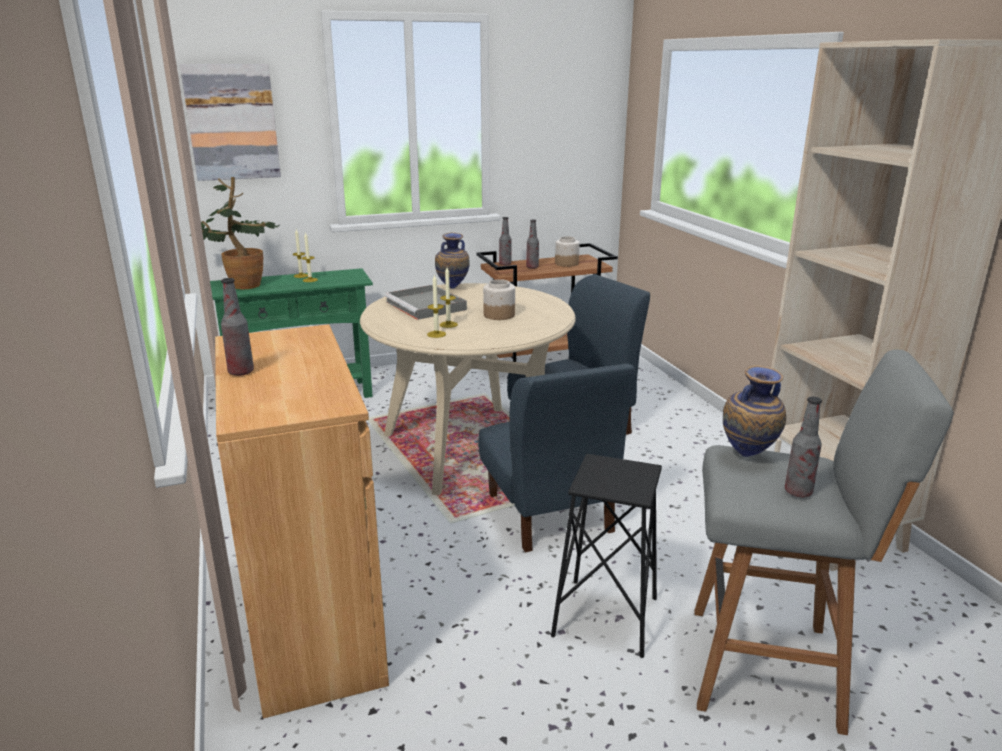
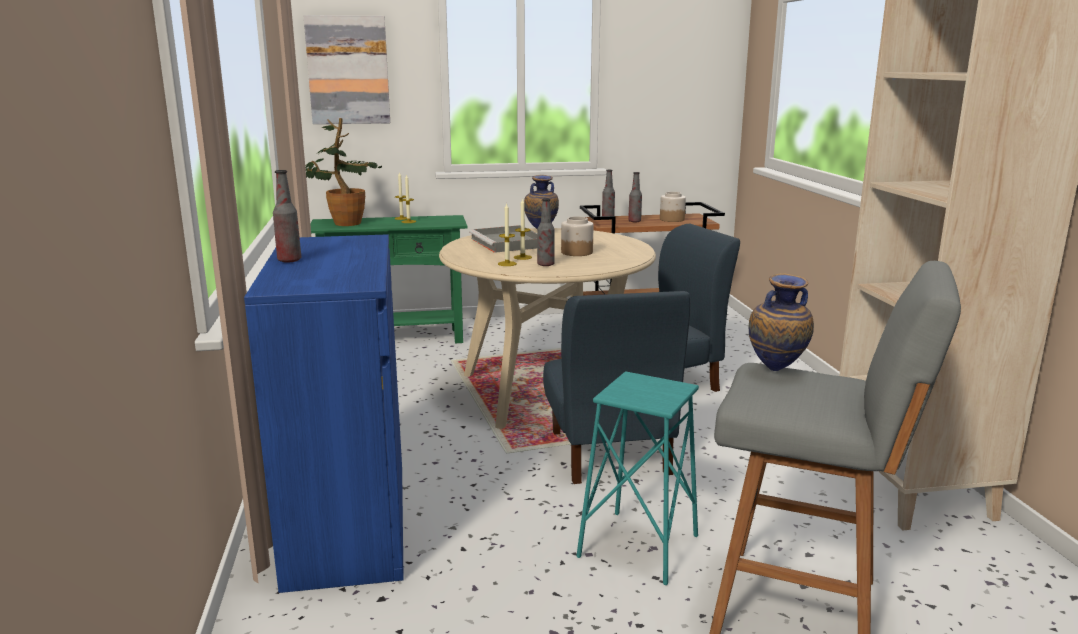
camera: 10 degrees right, 5 degrees down
(313, 621) = (348, 521): brown cabinet -> blue cabinet
(605, 617) = (638, 546): black stool -> turquoise stool
(798, 492) = (815, 401): bottle -> bottle (545, 264)

